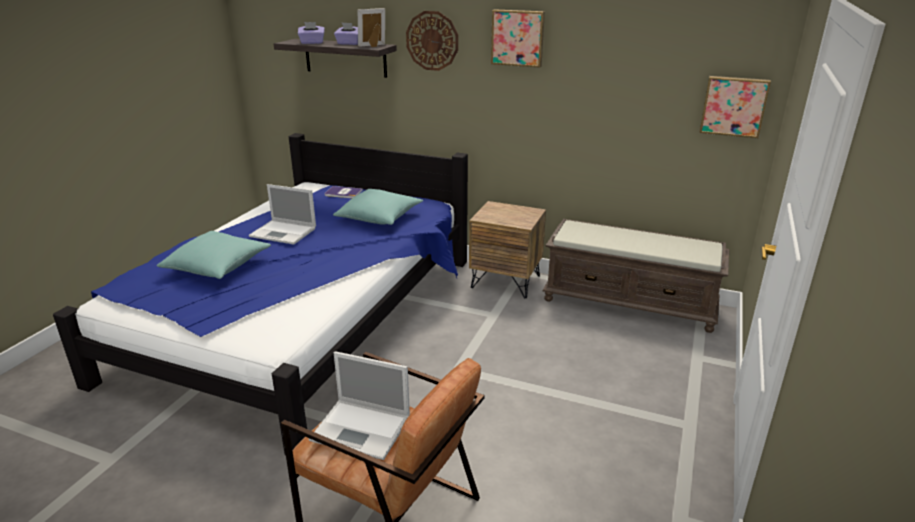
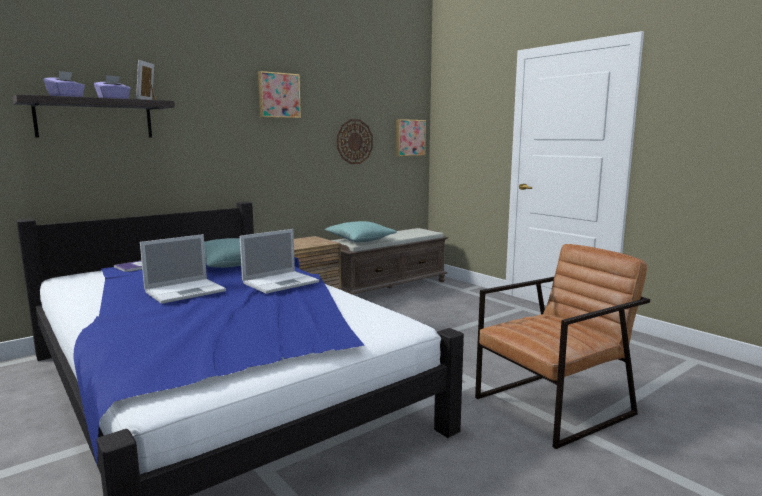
camera: 60 degrees left, 15 degrees down
(218, 267) = (208, 323): turquoise pillow -> turquoise pillow (360, 240)
(362, 429) = (547, 328): laptop -> laptop (281, 282)
(432, 41) = (201, 98): wall clock -> wall clock (354, 141)

